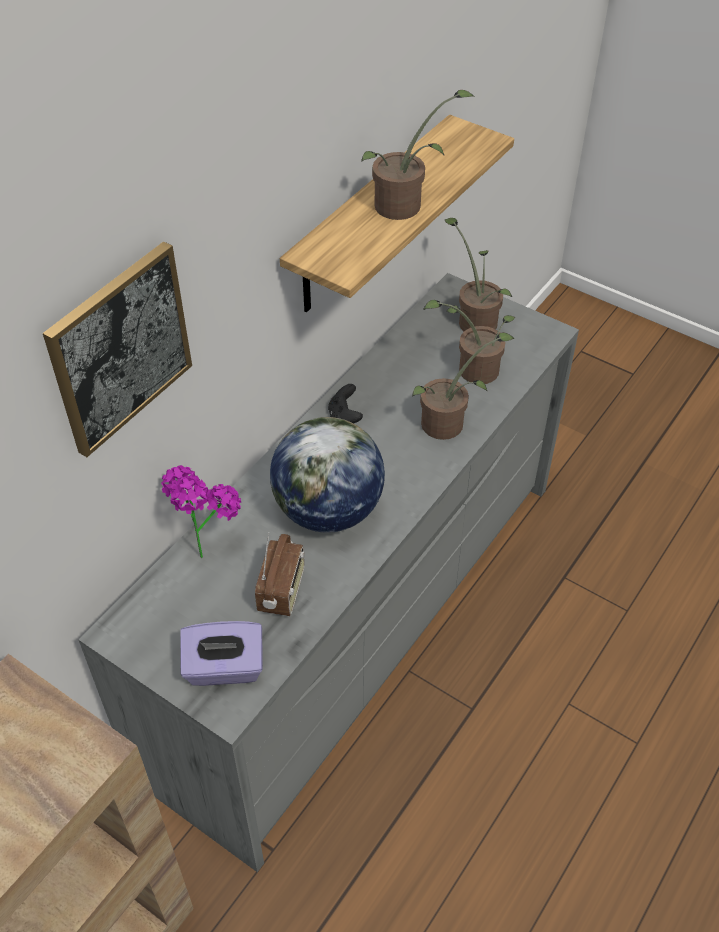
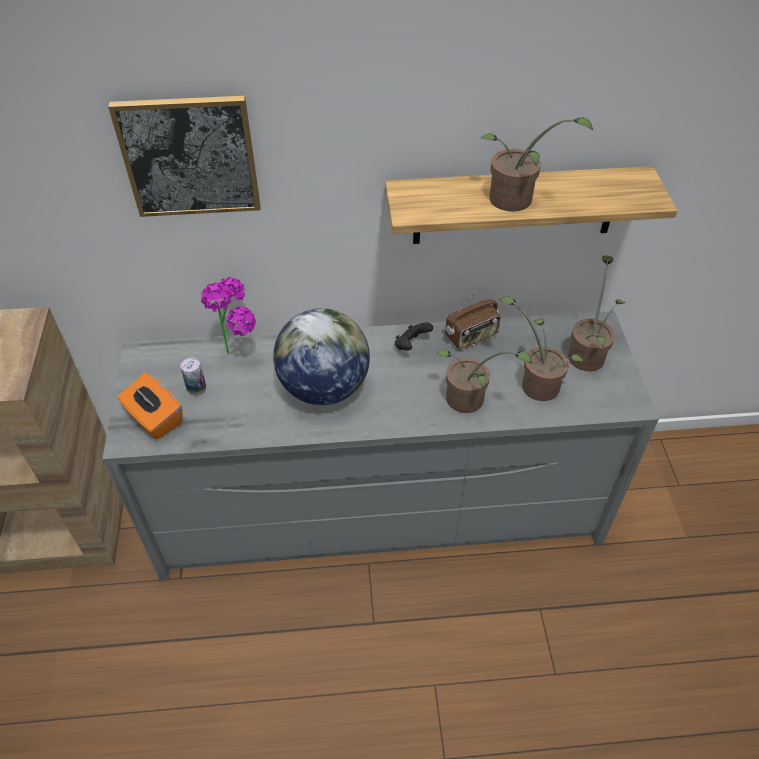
camera: 50 degrees right, 0 degrees up
(222, 610) = (197, 389): none -> can
(224, 668) = (154, 419): purple tissue box -> orange tissue box
(282, 591) = (237, 407): radio -> radio (471, 337)

